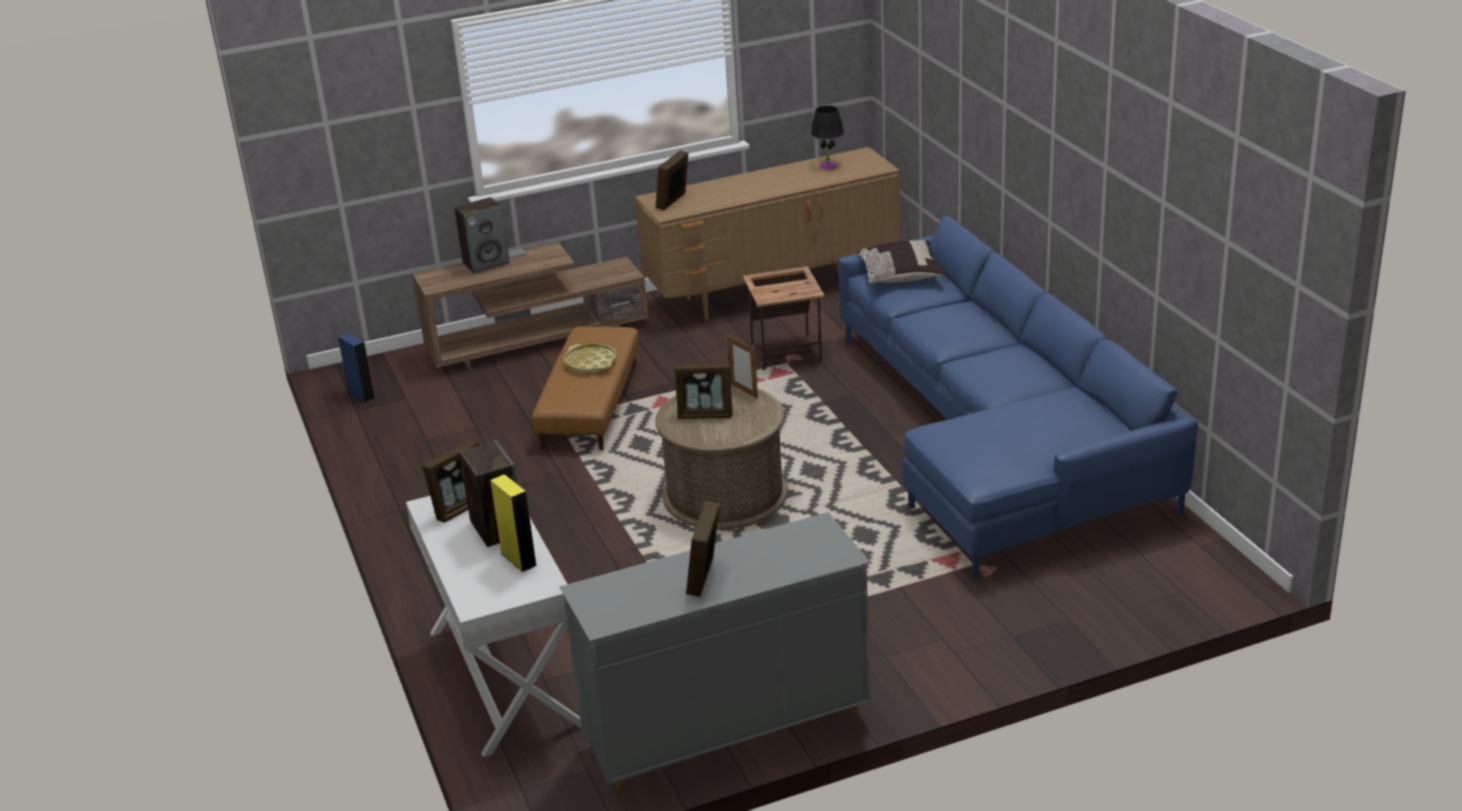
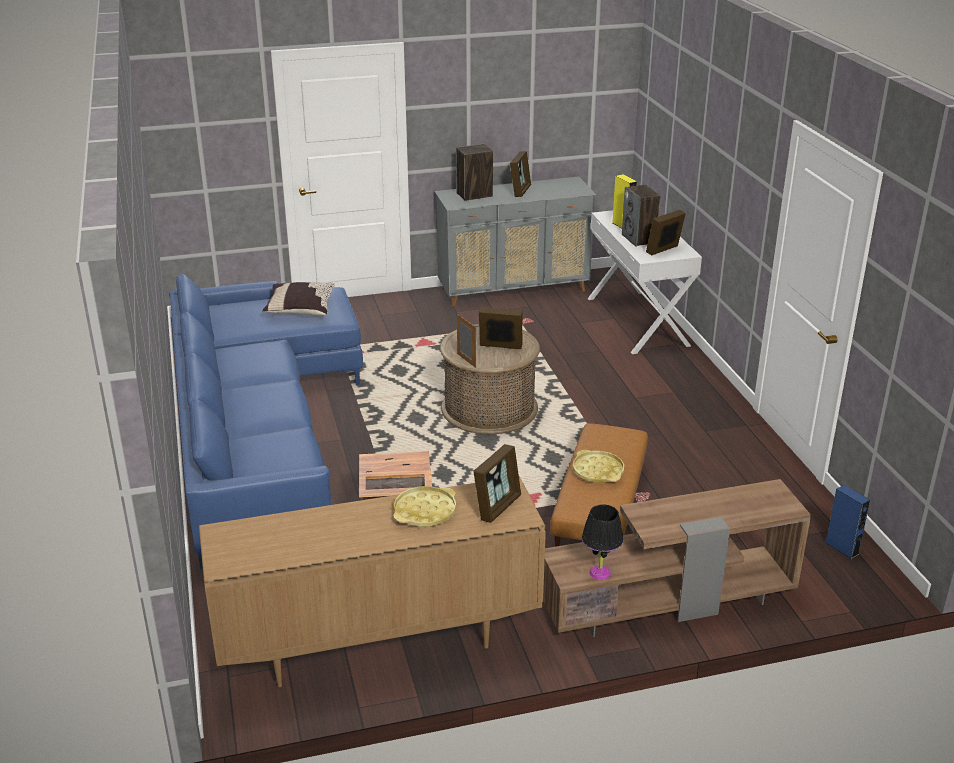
camera: 175 degrees left, 0 degrees up
(486, 263) = (724, 513): speaker -> speaker (474, 195)
(730, 193) = (425, 512): none -> yellow tray
(828, 166) = (282, 546): black table lamp -> black table lamp (600, 573)
(900, 275) = (274, 457): pillow -> pillow (300, 308)

